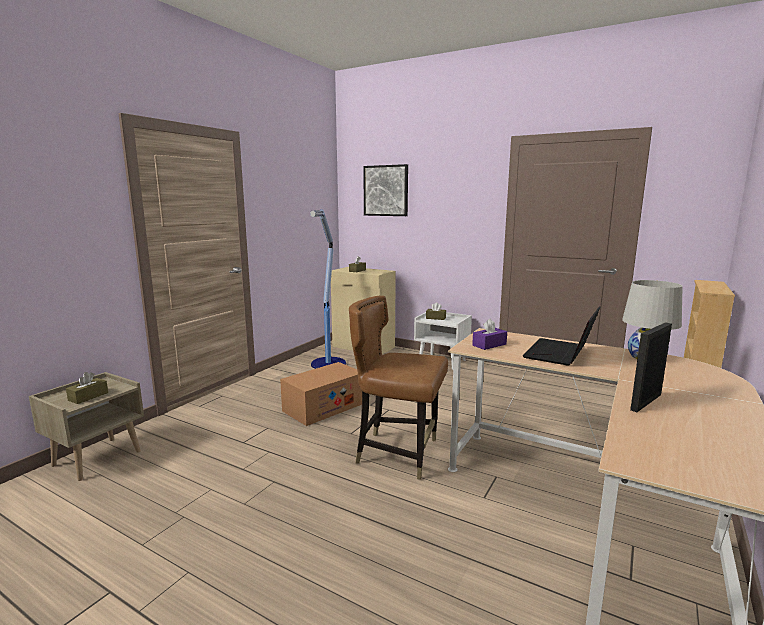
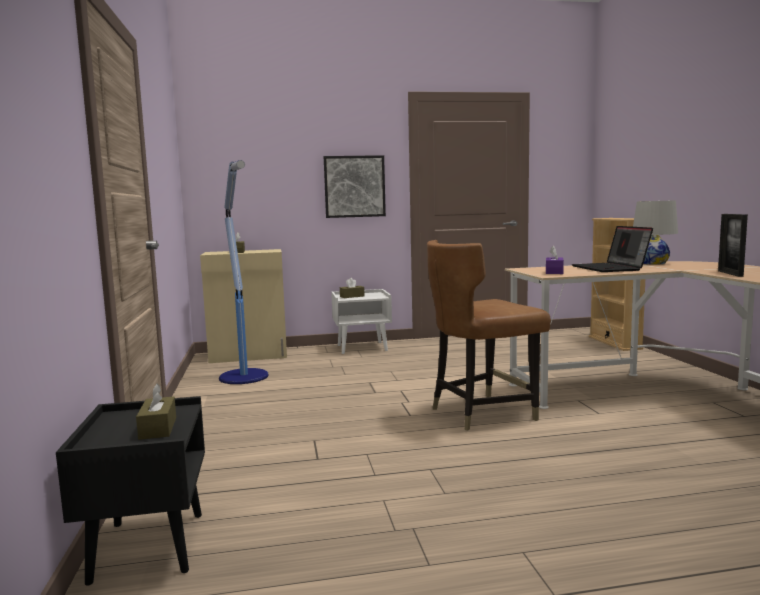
camera: 40 degrees left, 5 degrees down
(97, 458) = (147, 546): beige nightstand -> black nightstand
(324, 407) = (332, 407): cardboard box -> none
(386, 190) = (257, 148): picture -> picture (354, 186)

